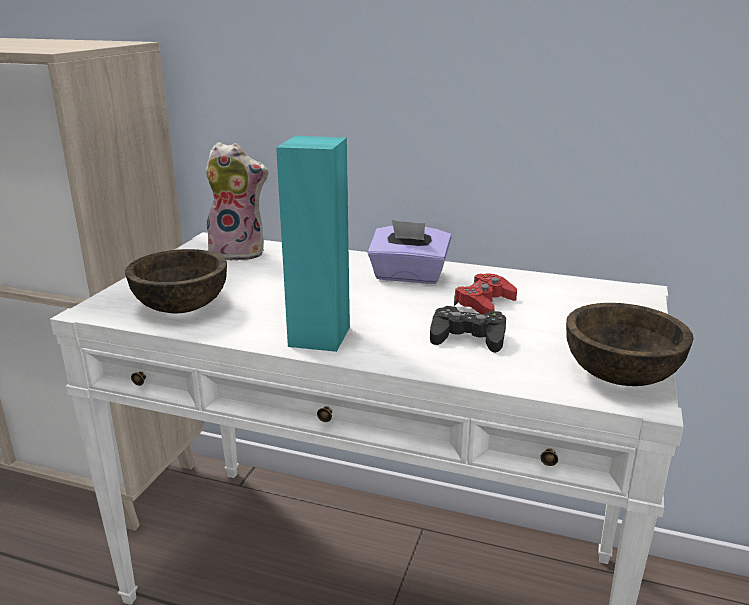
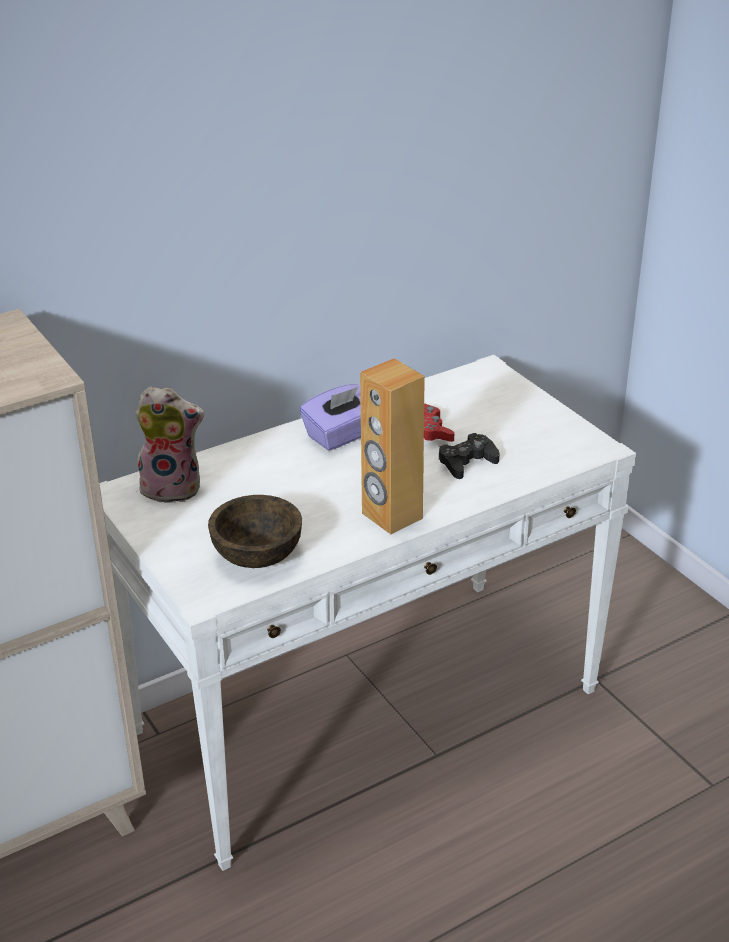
camera: 50 degrees left, 10 degrees up
(240, 252) = (173, 488): plush toy -> plush toy turned 45 degrees clockwise
(318, 336) = (391, 516): turquoise speaker -> brown speaker
(620, 375) = (572, 439): brown bowl -> none

